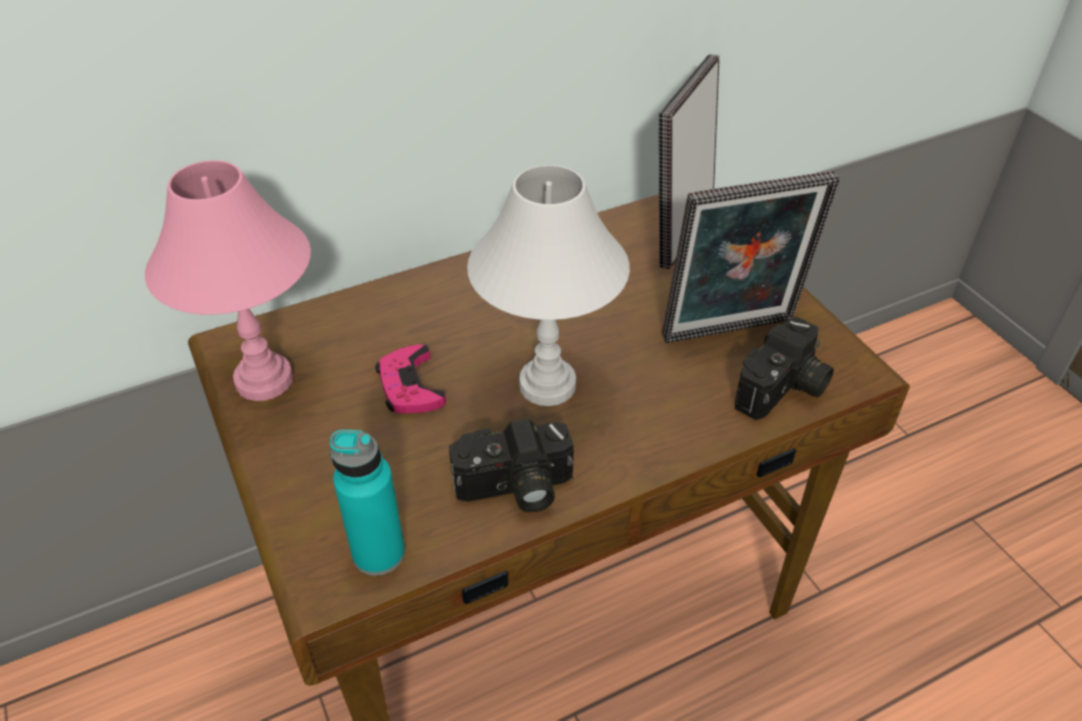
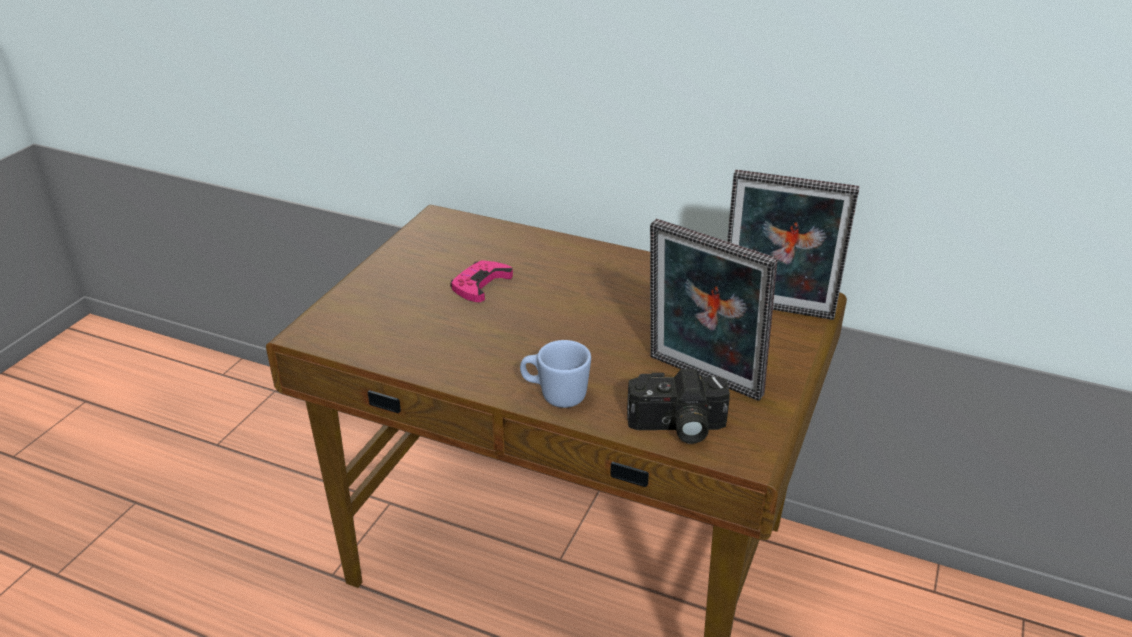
camera: 50 degrees right, 10 degrees down
(263, 381) = (424, 240): pink table lamp -> none
(378, 553) = (347, 338): turquoise bottle -> none
(515, 489) = (446, 359): camera -> none
(547, 386) = (545, 330): white table lamp -> none
(661, 441) = (555, 395): none -> blue mug
(679, 232) = (776, 312): picture frame -> picture frame turned 150 degrees counterclockwise

